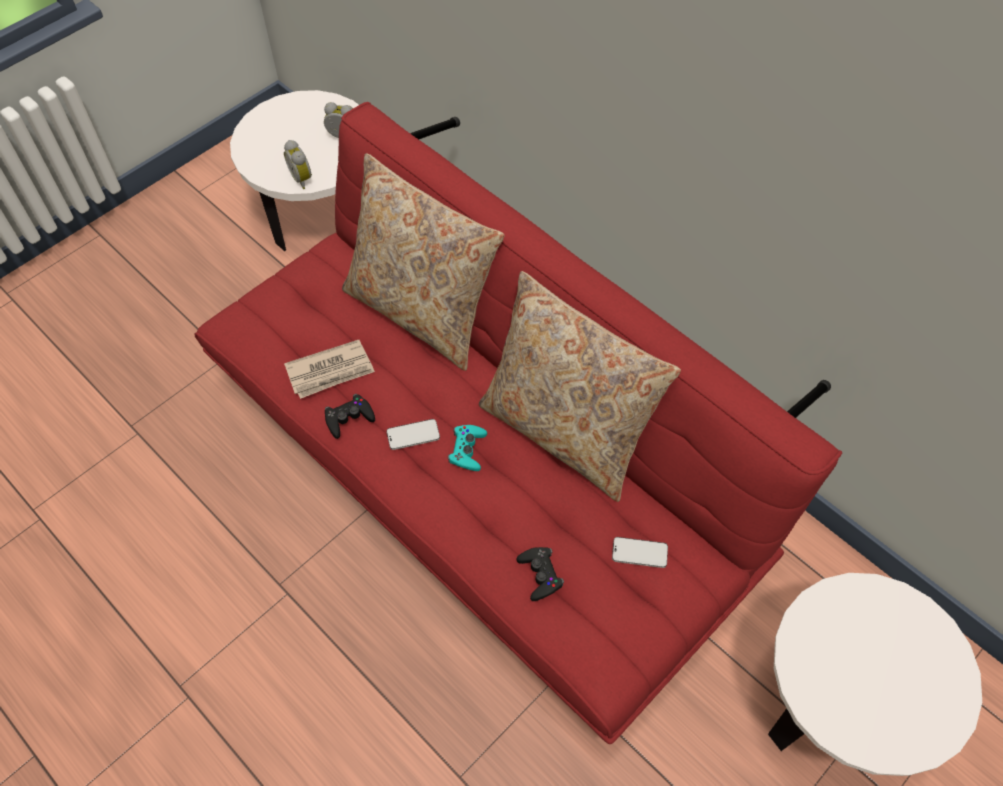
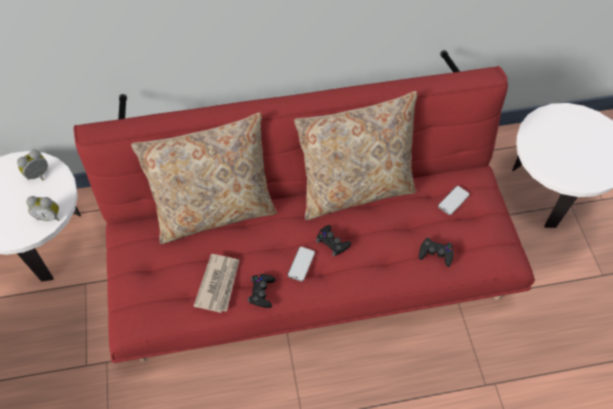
camera: 55 degrees left, 0 degrees up
(467, 450) = (332, 242): turquoise game controller -> black game controller

